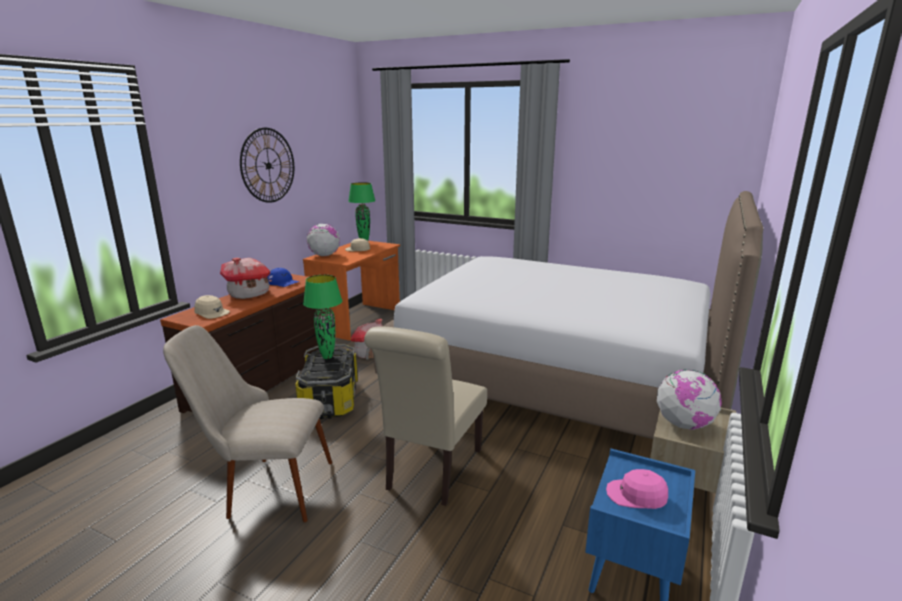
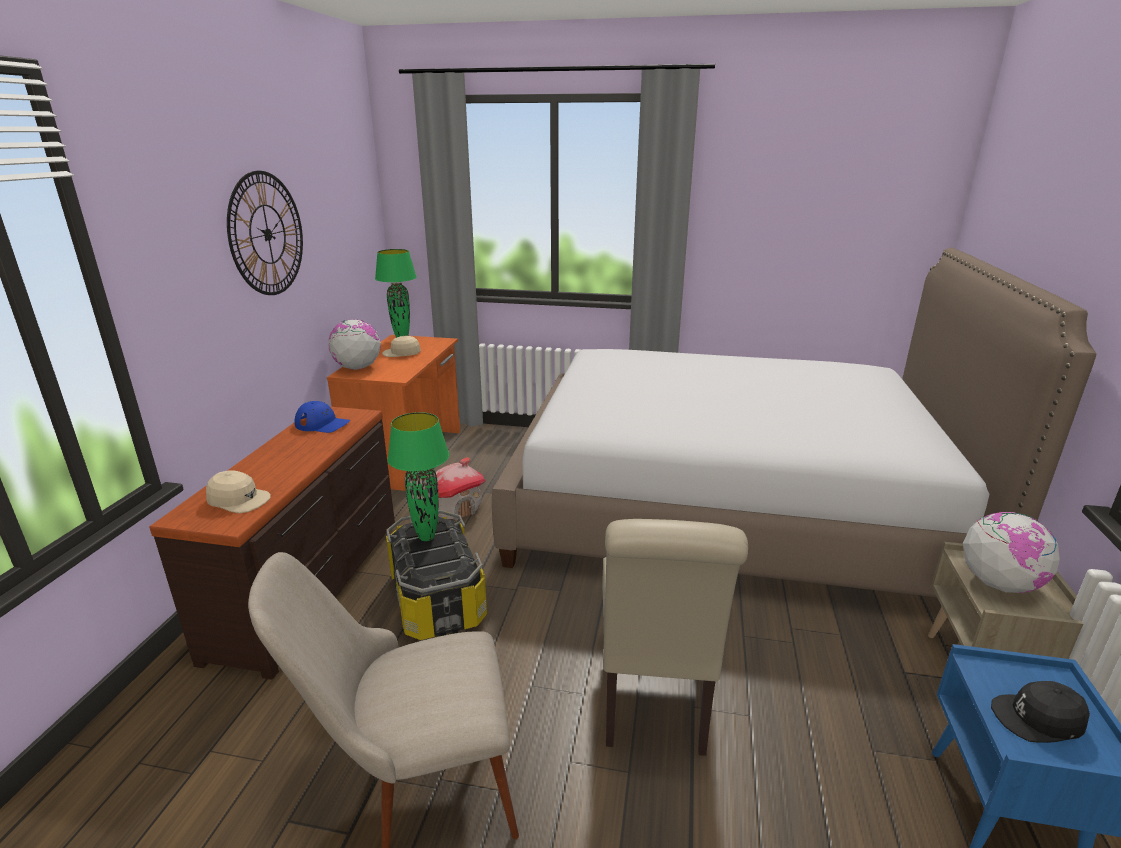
camera: 15 degrees left, 5 degrees up
(249, 294) = (280, 453): toy house -> none
(636, 495) = (1038, 719): pink cap -> black cap

